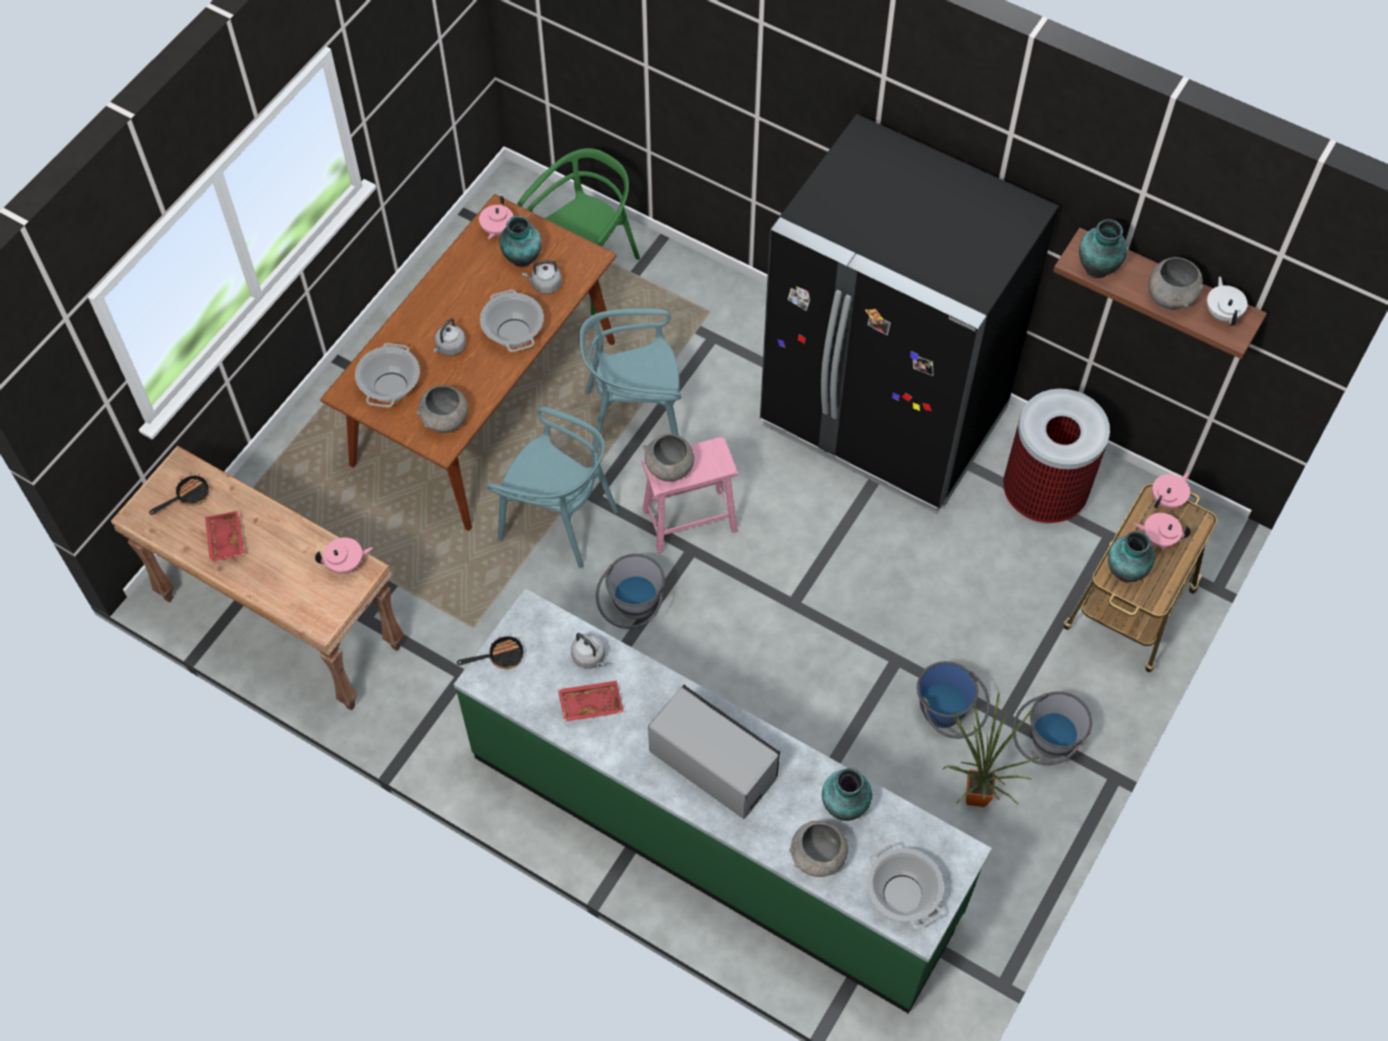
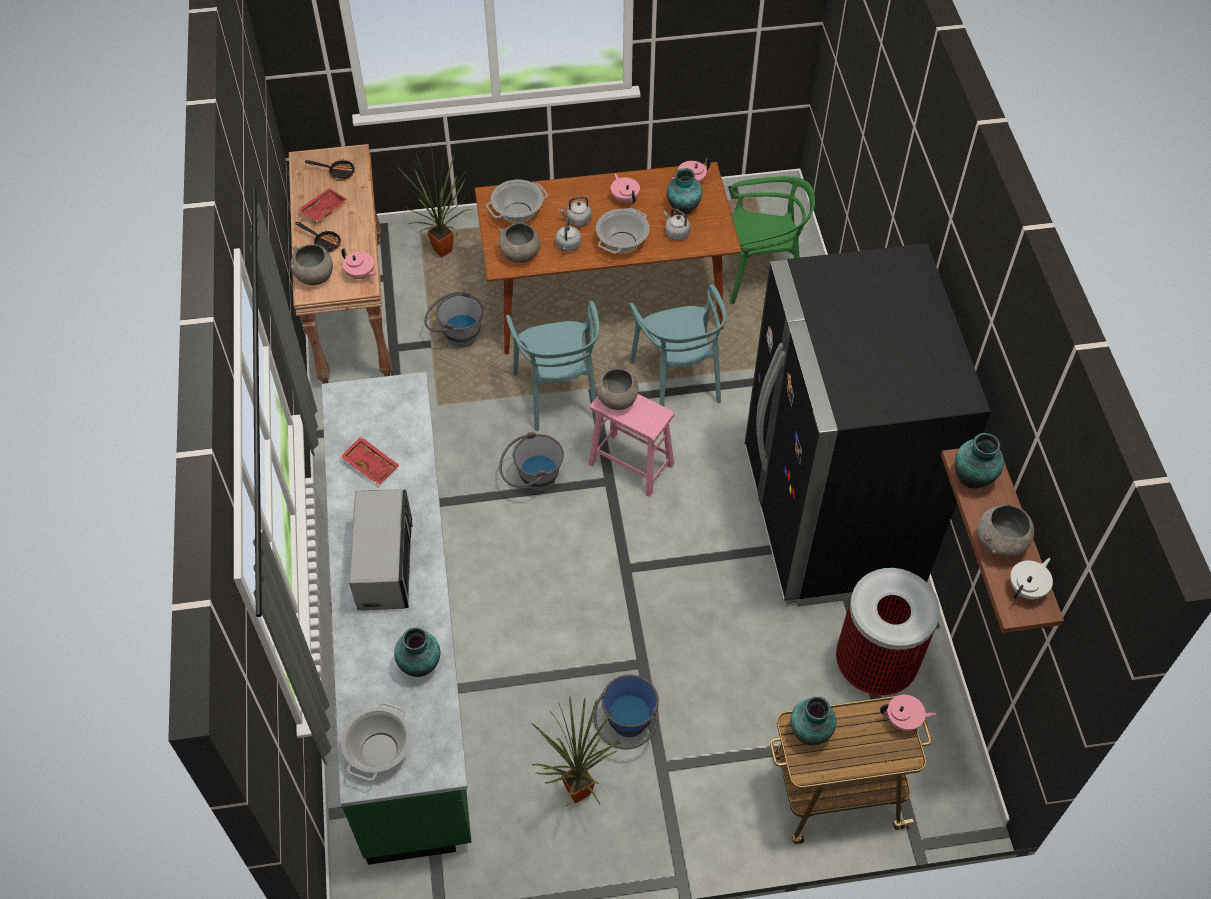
camera: 50 degrees right, 5 degrees down
(292, 495) = (444, 253): none -> potted plant
(500, 656) = (363, 393): frying pan -> frying pan (324, 242)
(590, 658) = (405, 440): grey kettle -> grey kettle (568, 246)
(634, 417) = (678, 379): turquoise chair -> turquoise chair turned 150 degrees counterclockwise
(818, 858) = (365, 676): grey bowl -> grey bowl (314, 277)
(1045, 744) = (664, 810): grey bucket -> grey bucket (456, 335)
(1158, 538) = (862, 736): pink teapot -> pink teapot (625, 198)

